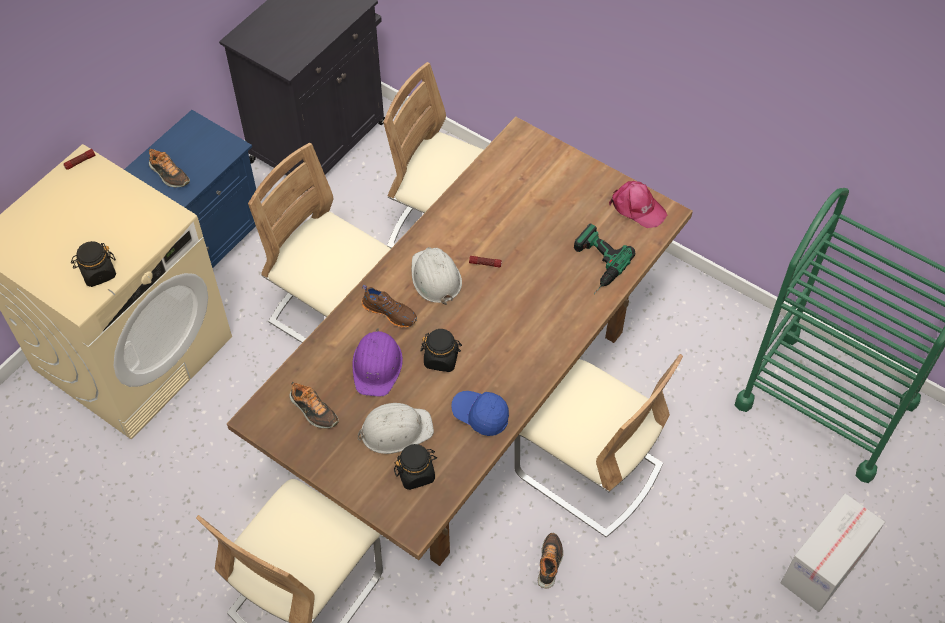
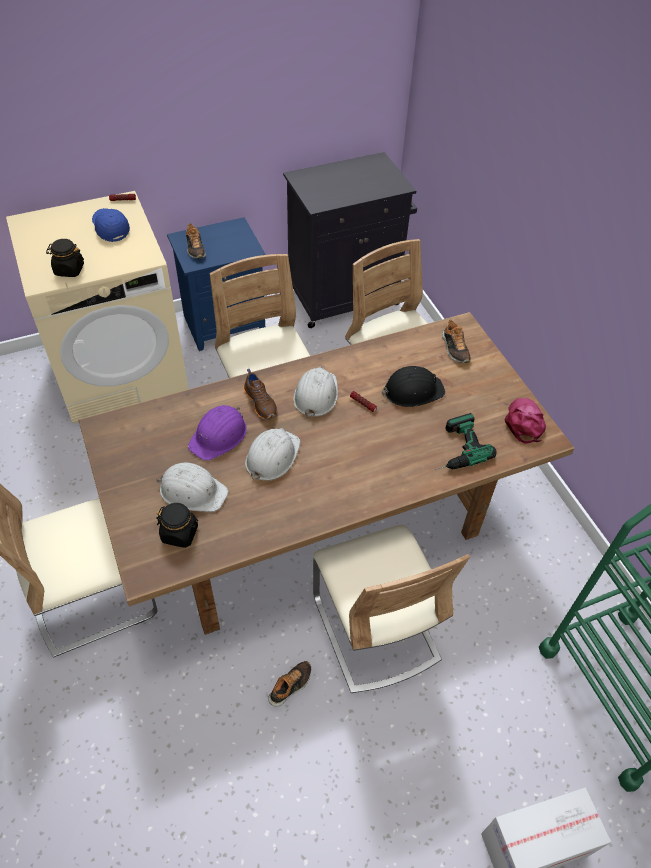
camera: 30 degrees right, 5 degrees down
(313, 410) = (145, 443): shoe -> shoe (454, 349)
(441, 359) = (272, 456): black jar -> white hard hat
(480, 415) = (267, 517): blue cap -> blue cap (111, 229)
(520, 227) = (412, 391): none -> black hard hat
(637, 208) = (524, 422): pink cap -> pink cap turned 150 degrees counterclockwise

